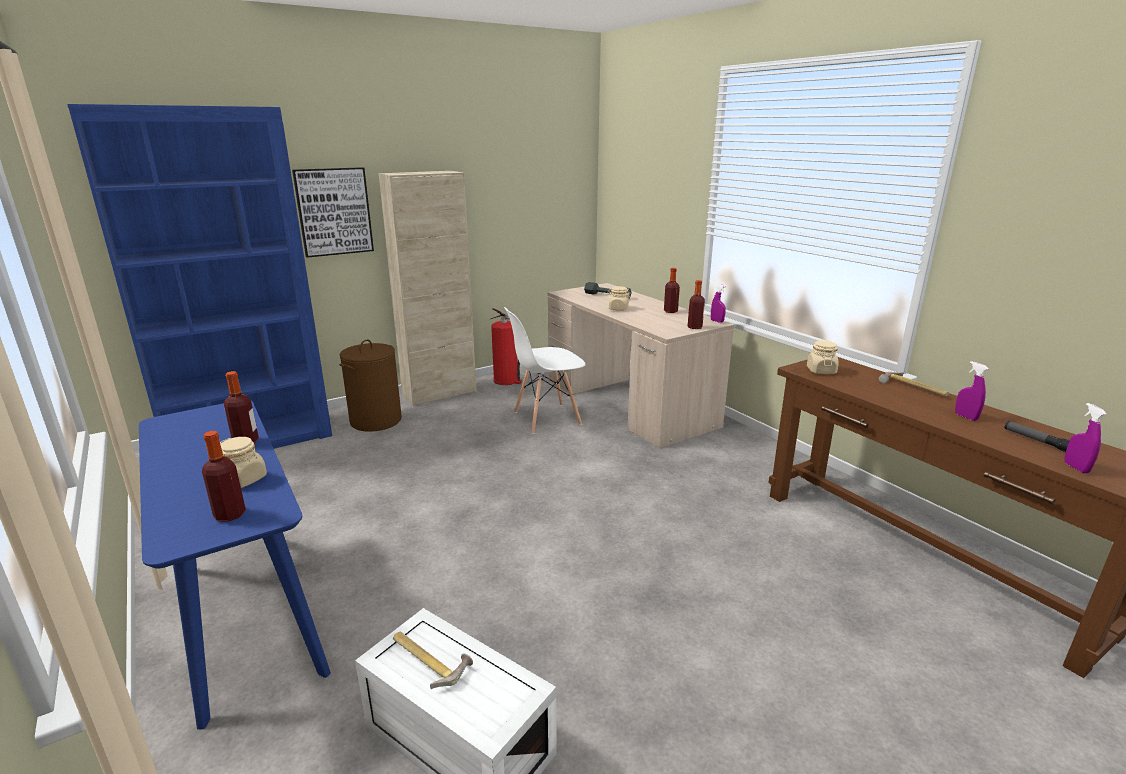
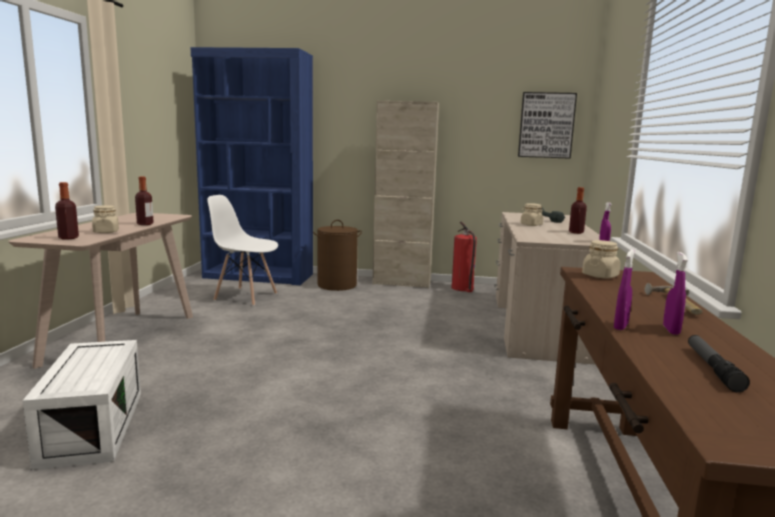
camera: 40 degrees right, 10 degrees down
(246, 615) = (122, 339): blue console table -> beige console table
(334, 211) = (347, 128): picture -> picture (546, 125)
(429, 659) = (91, 356): hammer -> none
(546, 418) = (449, 314): white chair -> white chair (245, 296)
(694, 327) = (567, 241): bottle -> none
(1076, 468) = (689, 391): purple spray bottle -> purple spray bottle (621, 326)

